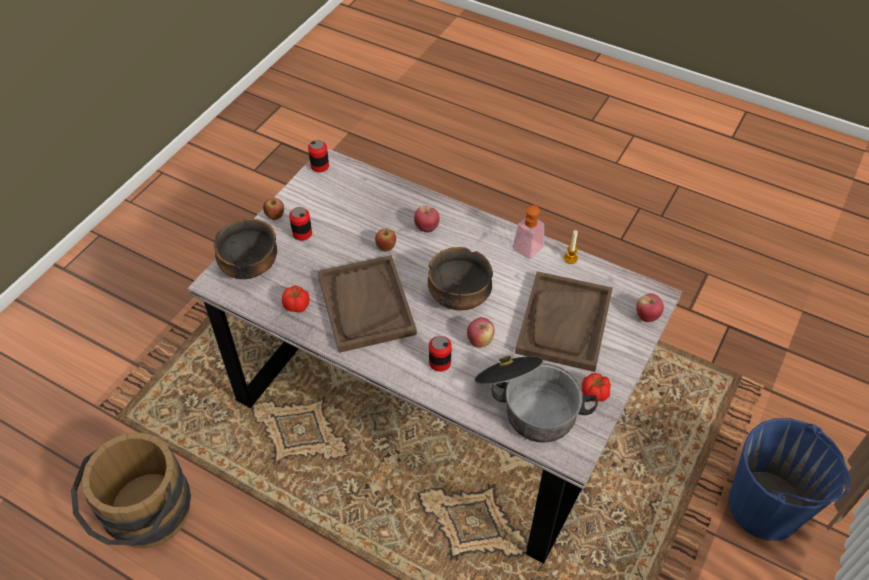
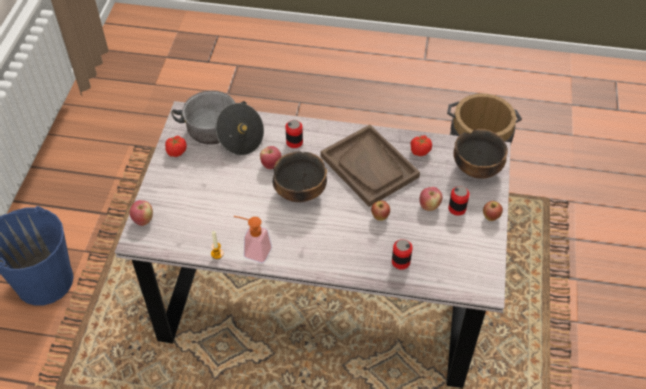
camera: 160 degrees right, 0 degrees up
(320, 166) = (489, 281): can -> can (400, 262)
(427, 228) = (354, 246): apple -> apple (429, 206)
(564, 323) = (210, 196): brown tray -> none

